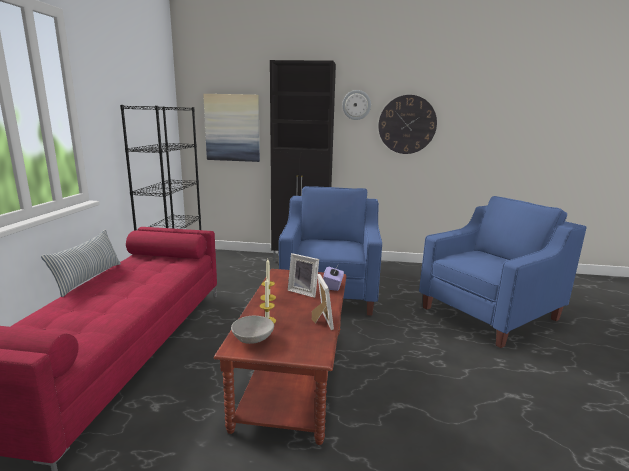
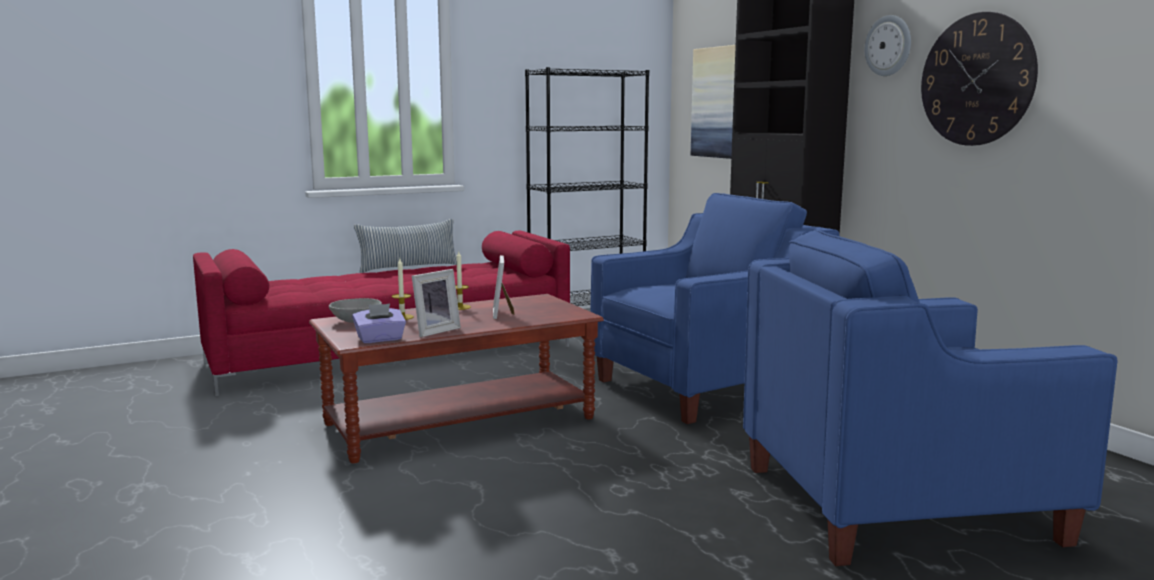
camera: 55 degrees right, 5 degrees down
(333, 286) = (547, 319): purple tissue box -> purple tissue box (380, 339)
(489, 313) = (897, 503): blue armchair -> blue armchair turned 150 degrees clockwise

